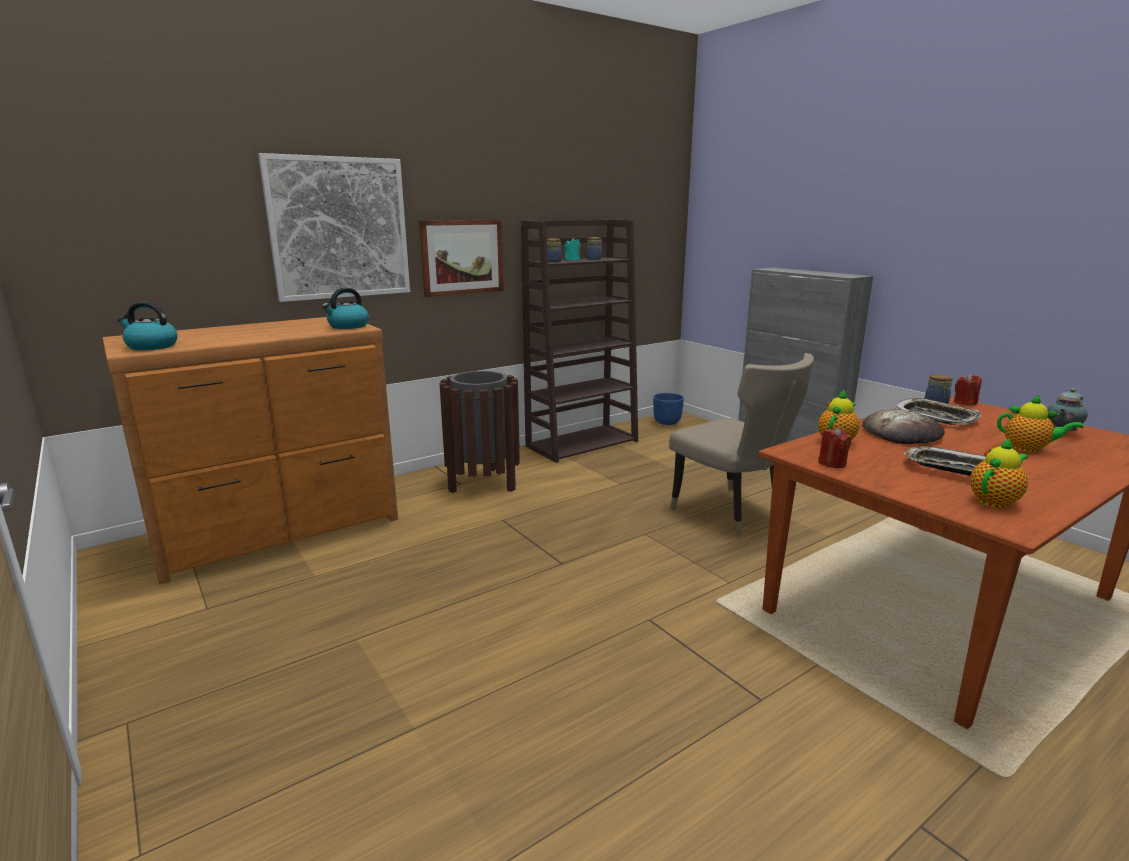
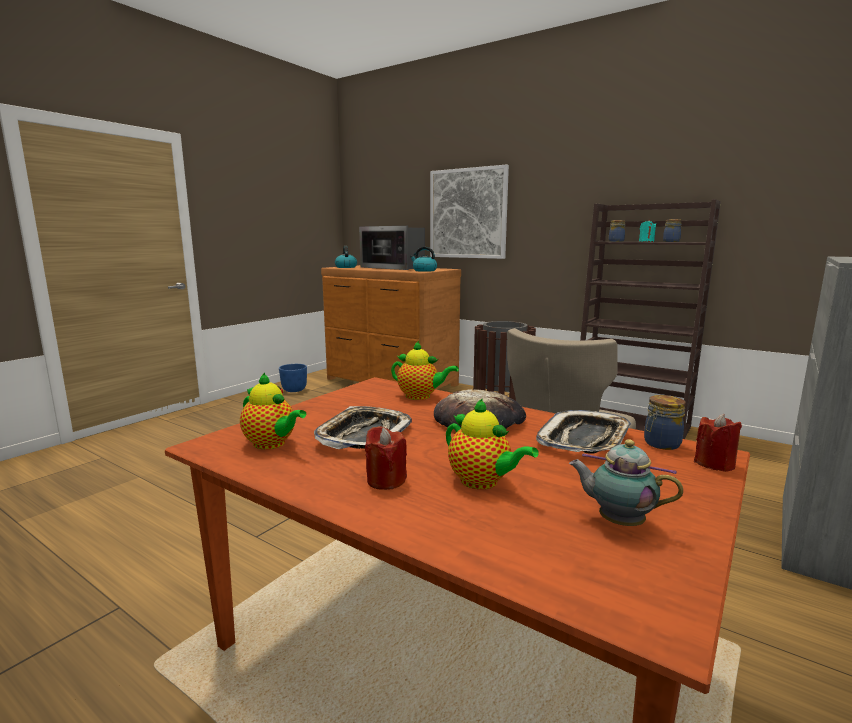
camera: 70 degrees right, 5 degrees down
(244, 330) = (394, 267): none -> microwave
(462, 257) = (549, 235): picture -> none
(667, 422) = (770, 451): blue planter -> blue planter (294, 390)
(832, 463) = (353, 394): red candle -> red candle (386, 480)
(1028, 449) = (482, 482): teapot -> teapot turned 60 degrees counterclockwise

